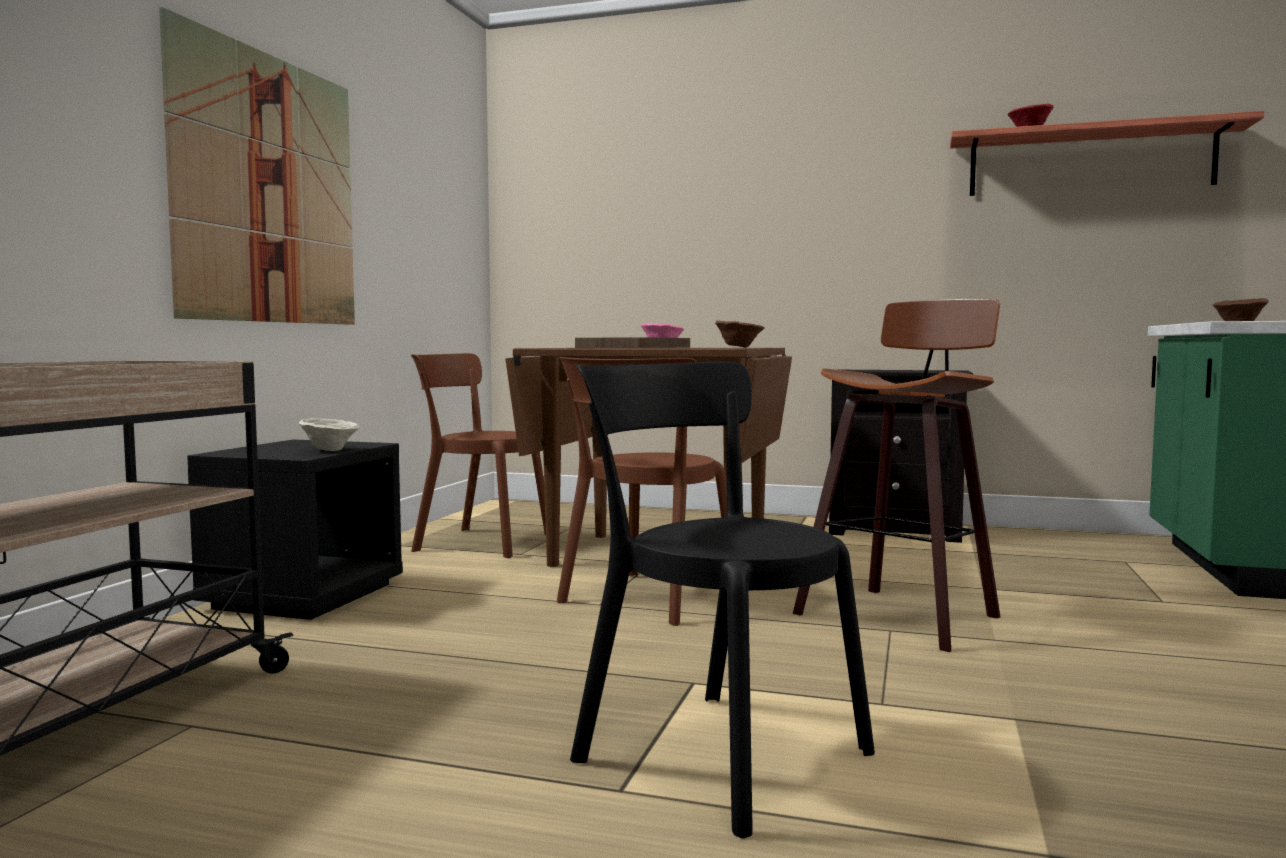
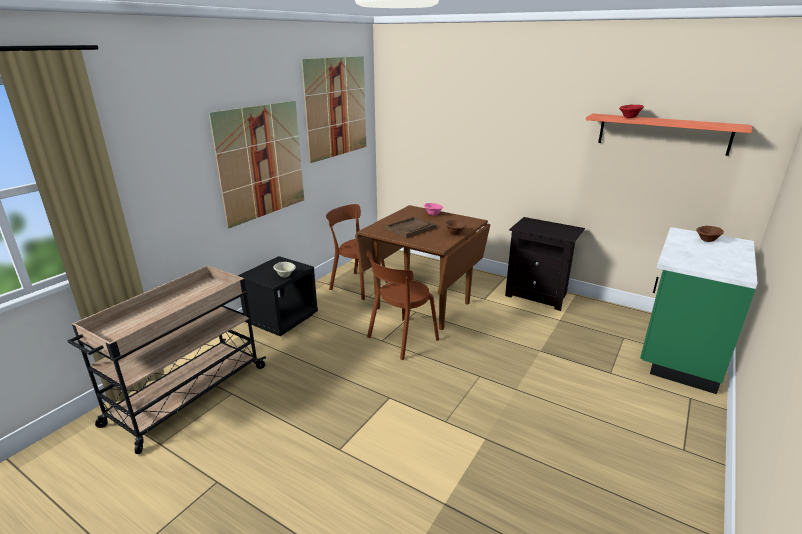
camera: 15 degrees right, 20 degrees up
(423, 152) = (337, 107): none -> picture
(712, 751) = (375, 436): black chair -> none
(902, 615) = (492, 366): stool -> none

